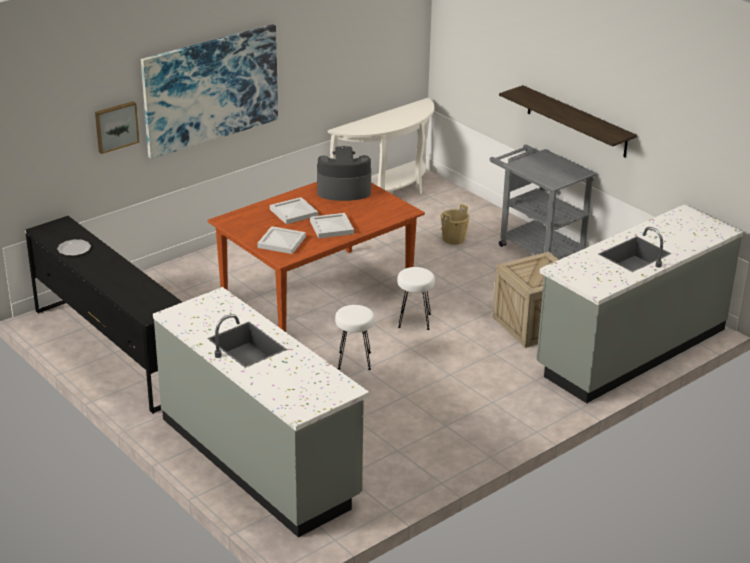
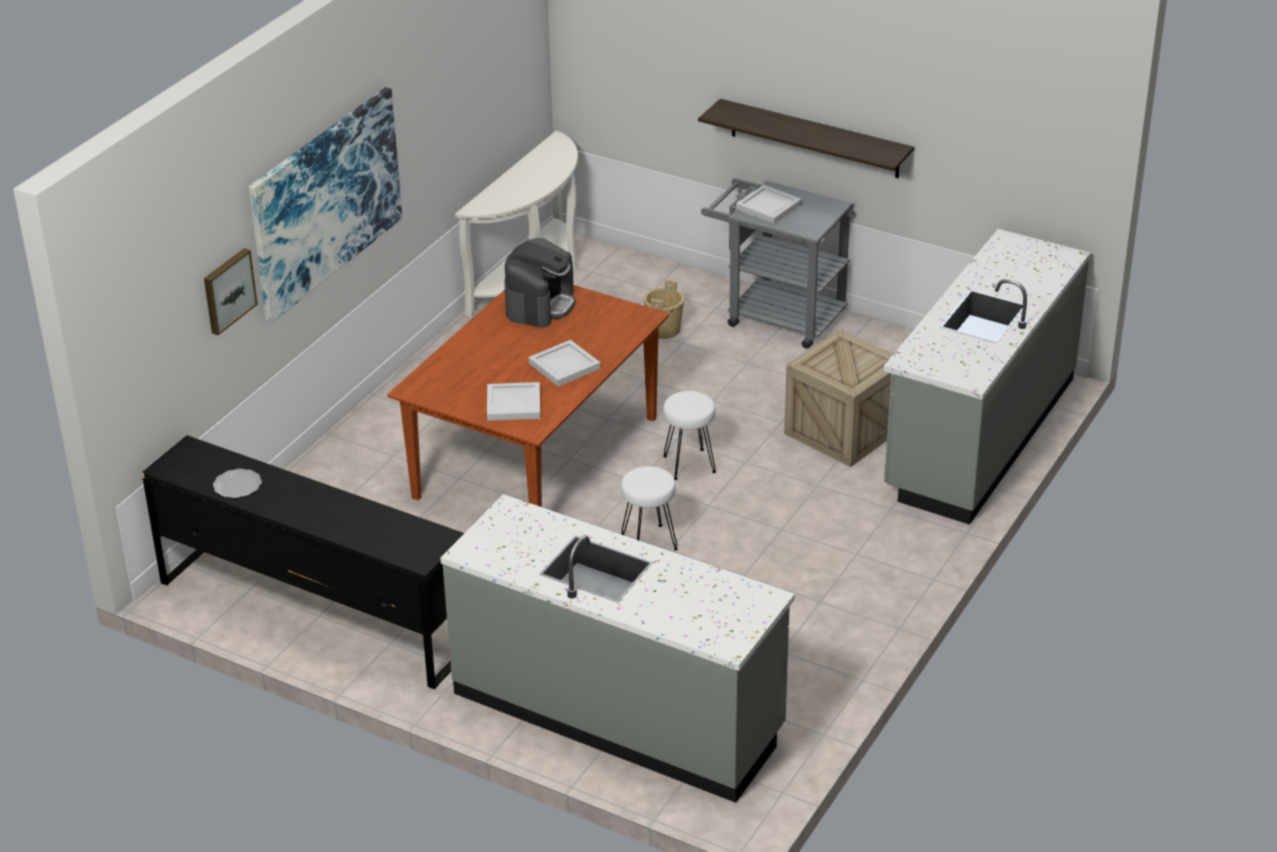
camera: 20 degrees left, 5 degrees up
(294, 212) = (499, 355): white tray -> white tray (769, 207)
(343, 190) = (540, 304): coffee machine -> coffee machine turned 135 degrees clockwise

